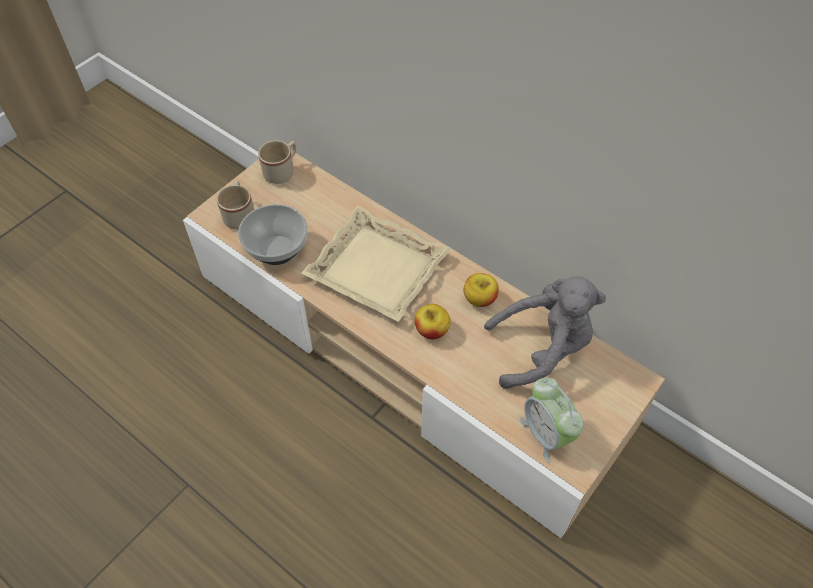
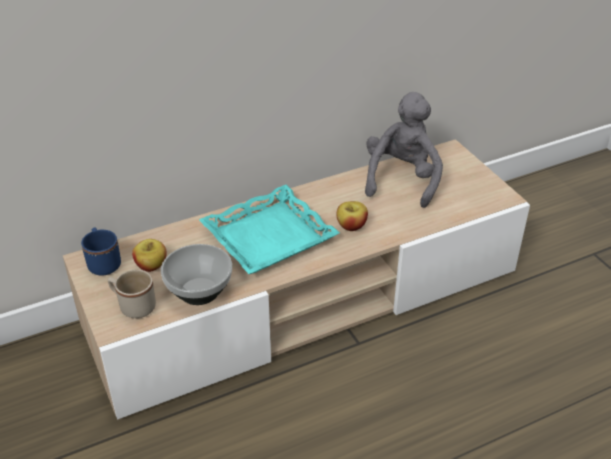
camera: 65 degrees left, 15 degrees down
(282, 171) = (103, 262): beige mug -> blue mug
(376, 270) = (269, 237): beige tray -> turquoise tray
(479, 299) = (337, 193): apple -> apple (151, 266)
(546, 433) = (473, 201): alarm clock -> none

